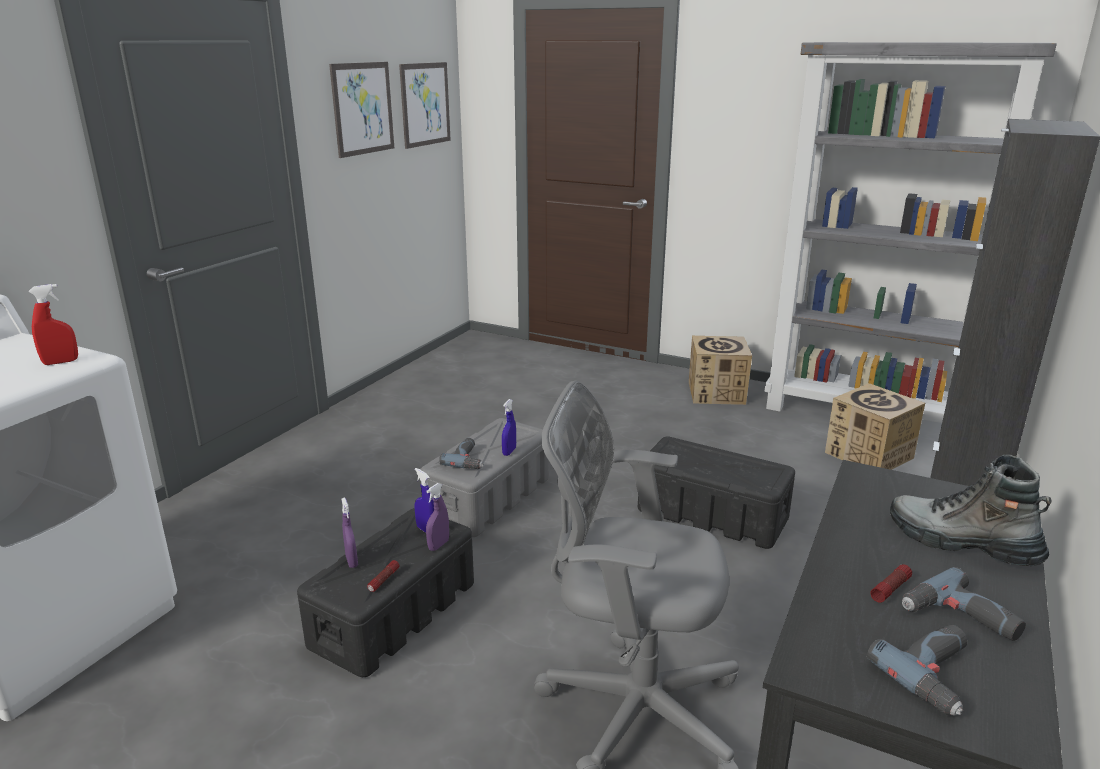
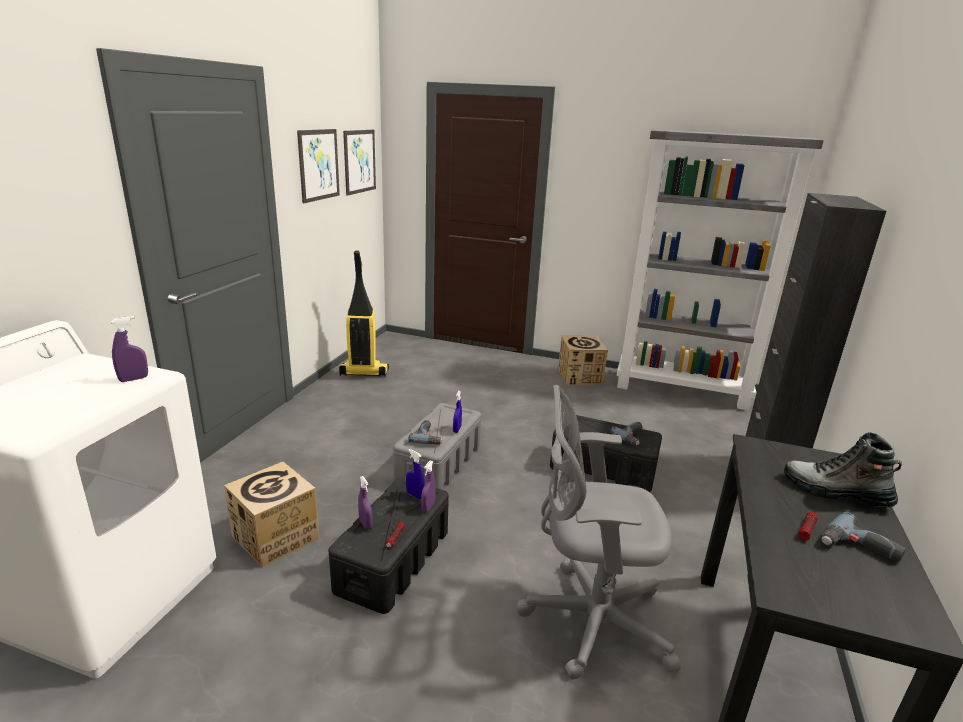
camera: 10 degrees left, 0 degrees up
(61, 362) = (134, 379): red spray bottle -> purple spray bottle
(425, 381) = (363, 373): none -> vacuum cleaner
(869, 455) = (695, 420): cardboard box -> cardboard box (275, 537)
(937, 676) = (864, 591): power drill -> power drill (632, 436)

